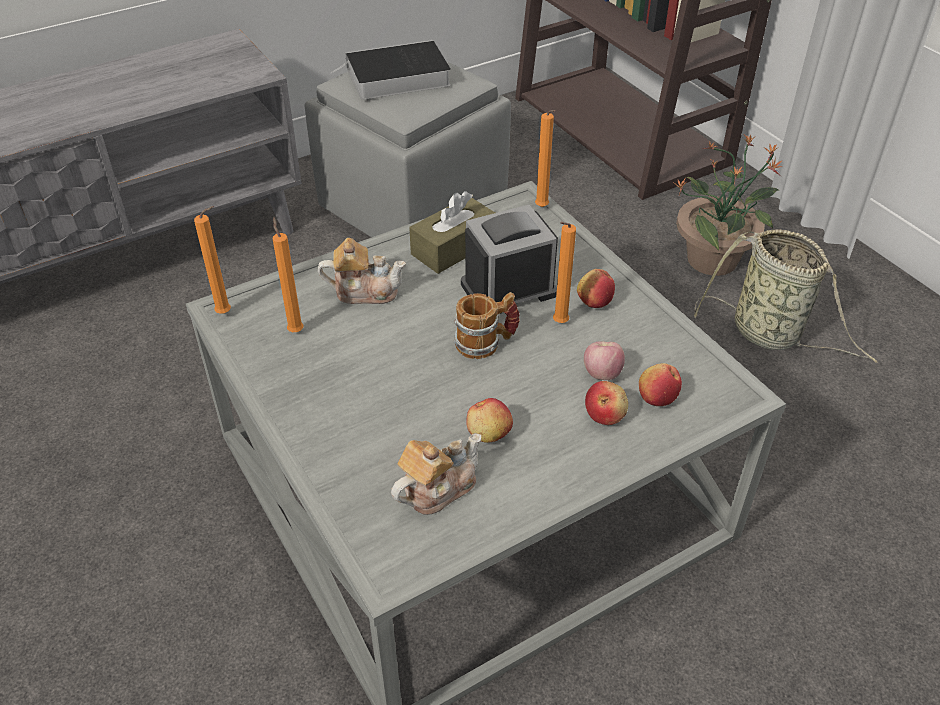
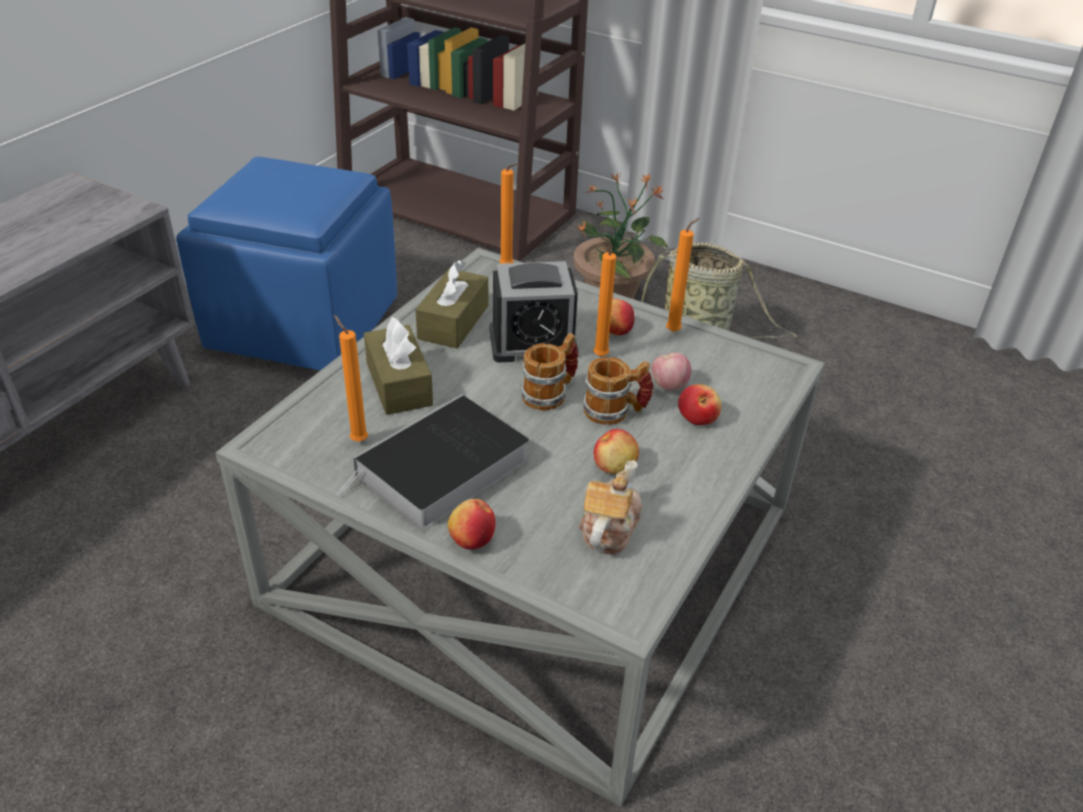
camera: 30 degrees left, 5 degrees down
(226, 313) = (271, 447): orange candle -> orange candle (675, 331)
(365, 291) = (399, 384): teapot -> brown tissue box
(395, 77) = (272, 188): book -> book (440, 471)
(415, 207) = (306, 324): grey ottoman -> blue ottoman
(508, 289) = (533, 342): alarm clock -> alarm clock turned 135 degrees counterclockwise
(531, 381) = (615, 411): none -> mug
(657, 397) = (727, 390): apple -> apple (472, 538)

